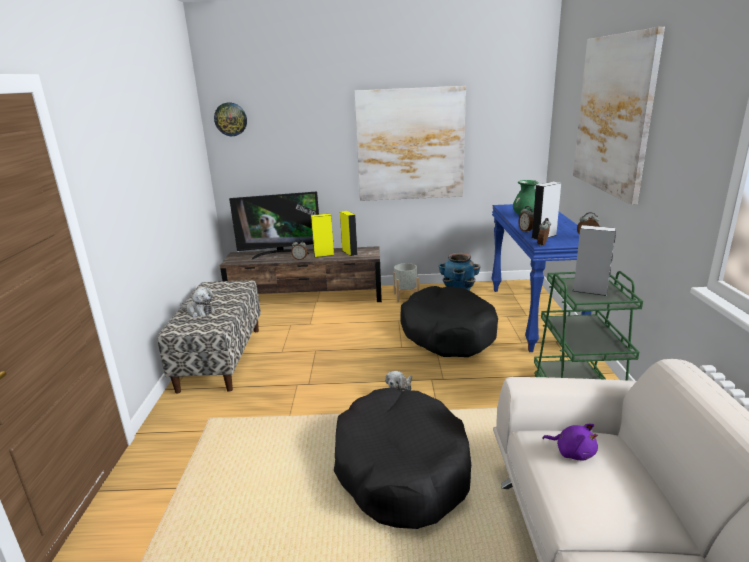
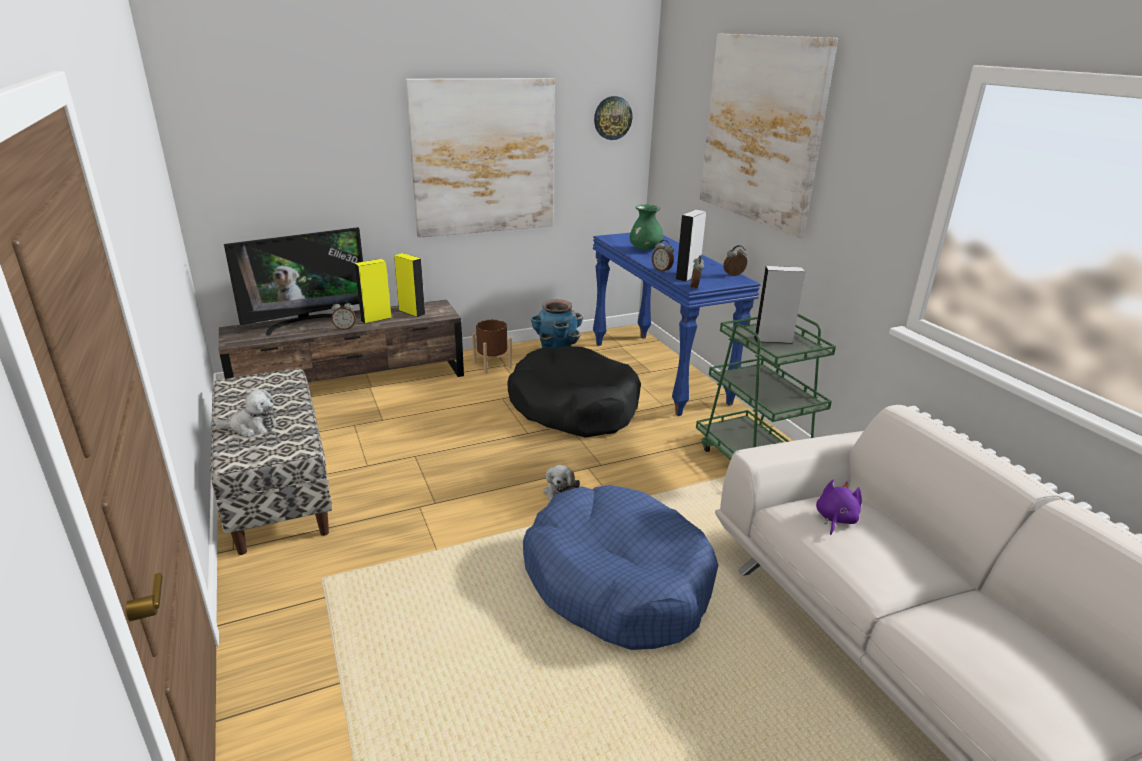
camera: 25 degrees left, 5 degrees up
(230, 119) = (208, 117): wall clock -> wall clock (612, 118)
(400, 468) = (616, 582): black dog bed -> blue dog bed
(406, 297) = (492, 365): grey planter -> brown planter
(572, 452) = (835, 519): purple plush toy -> purple plush toy turned 75 degrees counterclockwise

